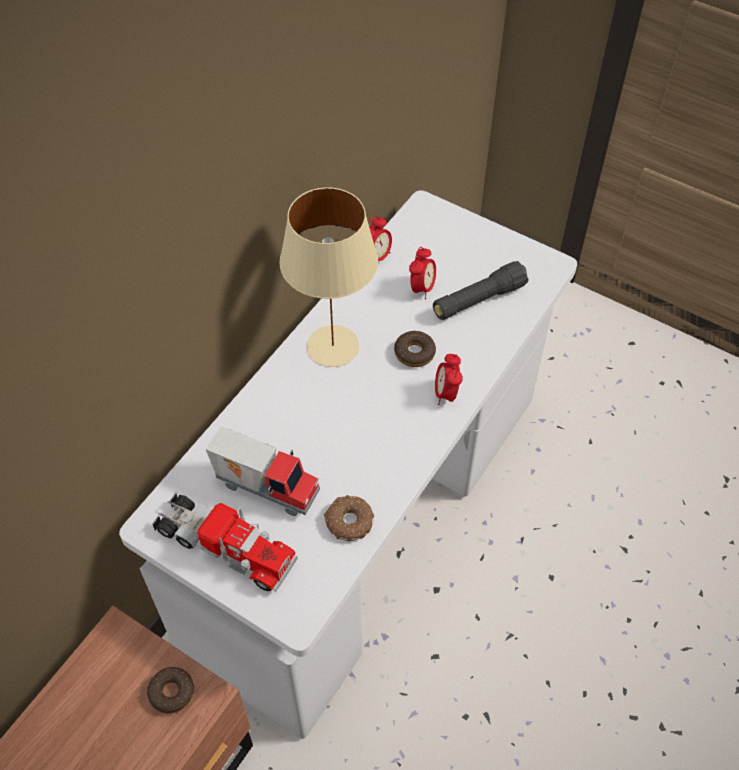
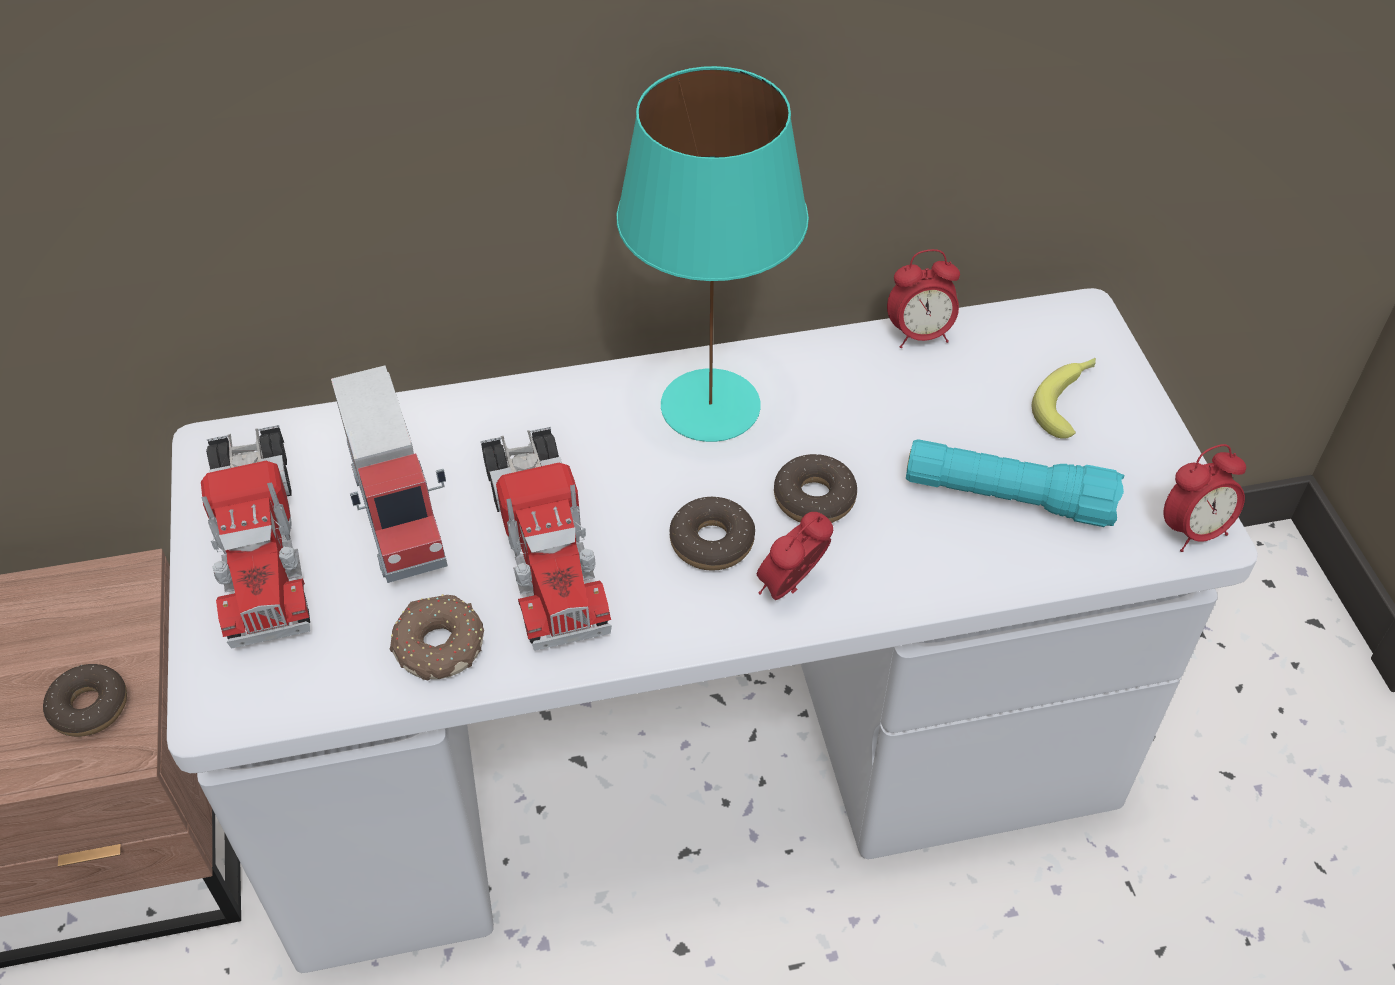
camera: 45 degrees right, 5 degrees down
(332, 346) = (708, 405): beige table lamp -> turquoise table lamp
(339, 452) = (543, 545): none -> toy truck
(398, 399) = (712, 542): none -> donut
(422, 288) = (937, 421): alarm clock -> alarm clock (1193, 531)
(457, 246) = (1068, 401): none -> banana
(478, 300) = (1008, 498): black flashlight -> turquoise flashlight

